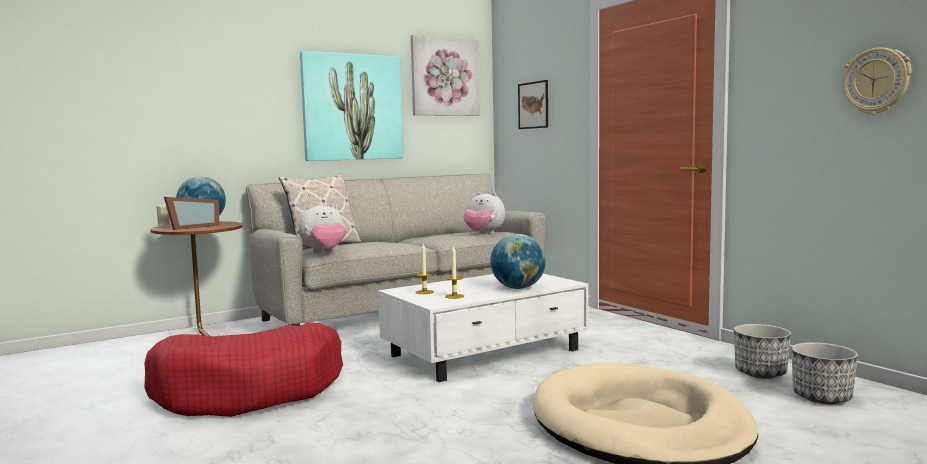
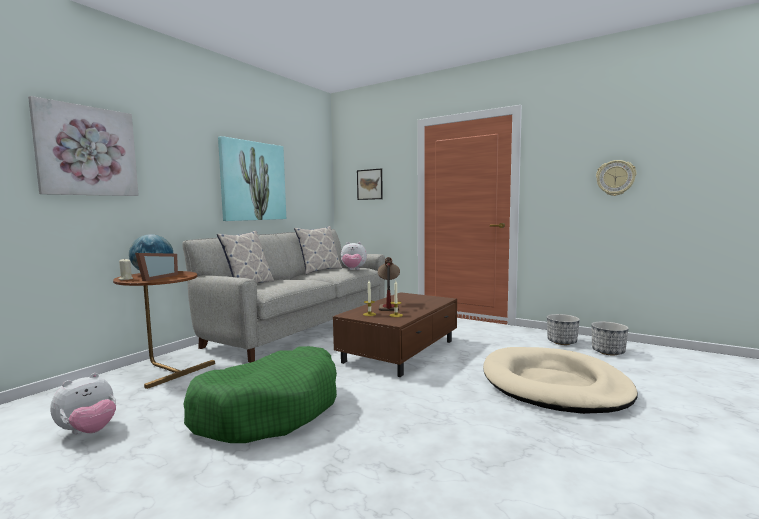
camera: 25 degrees left, 0 degrees up
(250, 391) = (269, 409): red dog bed -> green dog bed
(324, 252) = (268, 290): plush toy -> plush toy (88, 431)
(444, 77) = (307, 162): picture -> picture (87, 151)
(445, 233) = (319, 270): none -> pillow
(470, 284) = (388, 305): none -> table lamp
(487, 353) = (401, 351): white coffee table -> brown coffee table
(518, 288) = (424, 305): globe -> none

